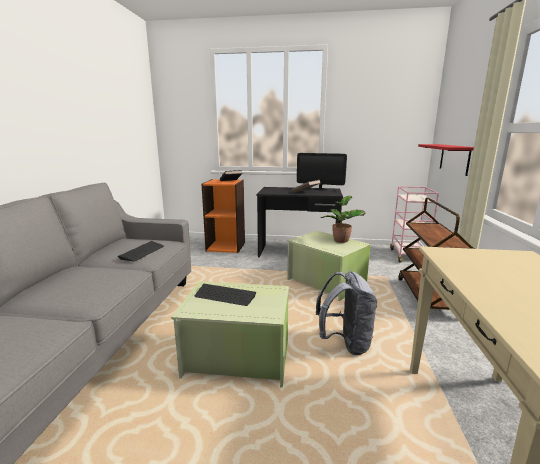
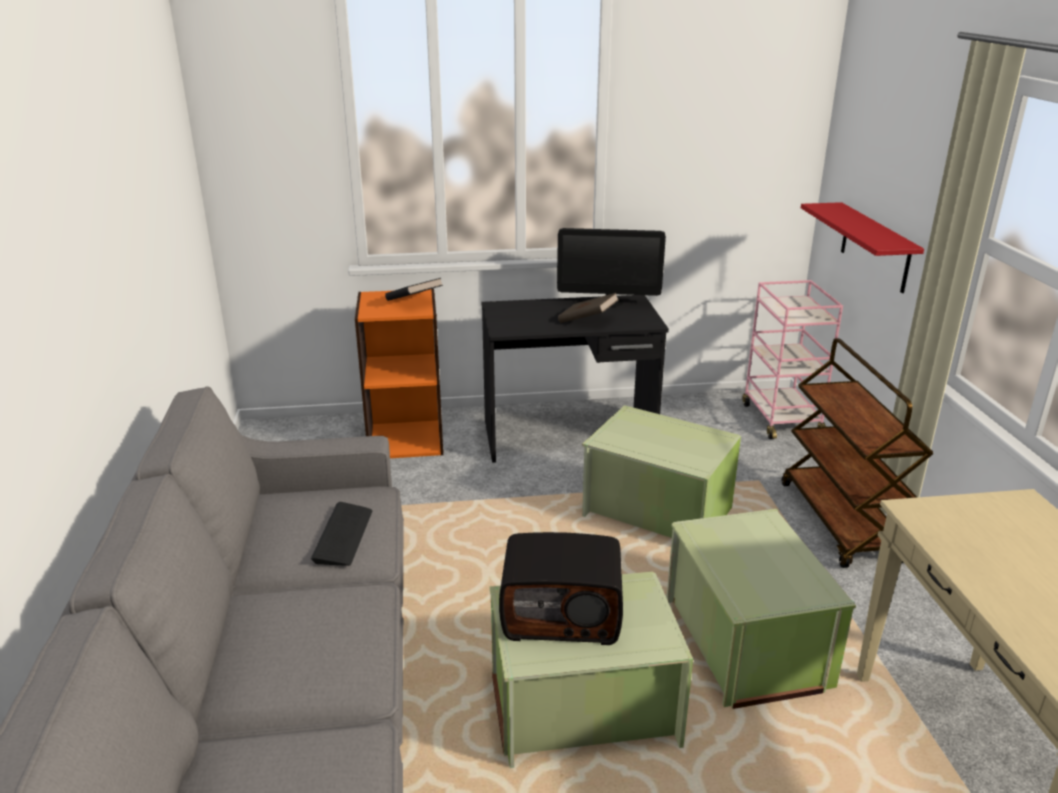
camera: 15 degrees left, 10 degrees up
(225, 296) = (562, 614): keyboard -> radio
(340, 241) = (684, 433): potted plant -> none
(345, 343) = (743, 644): grey backpack -> green storage box

